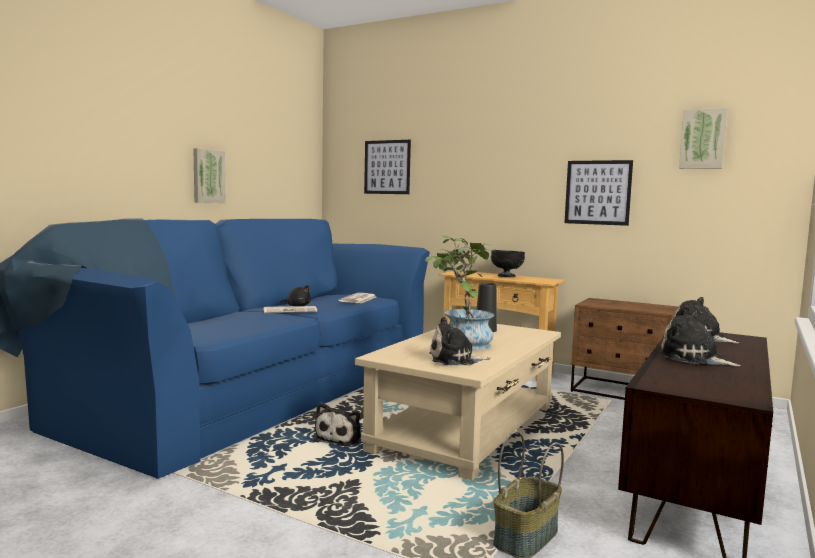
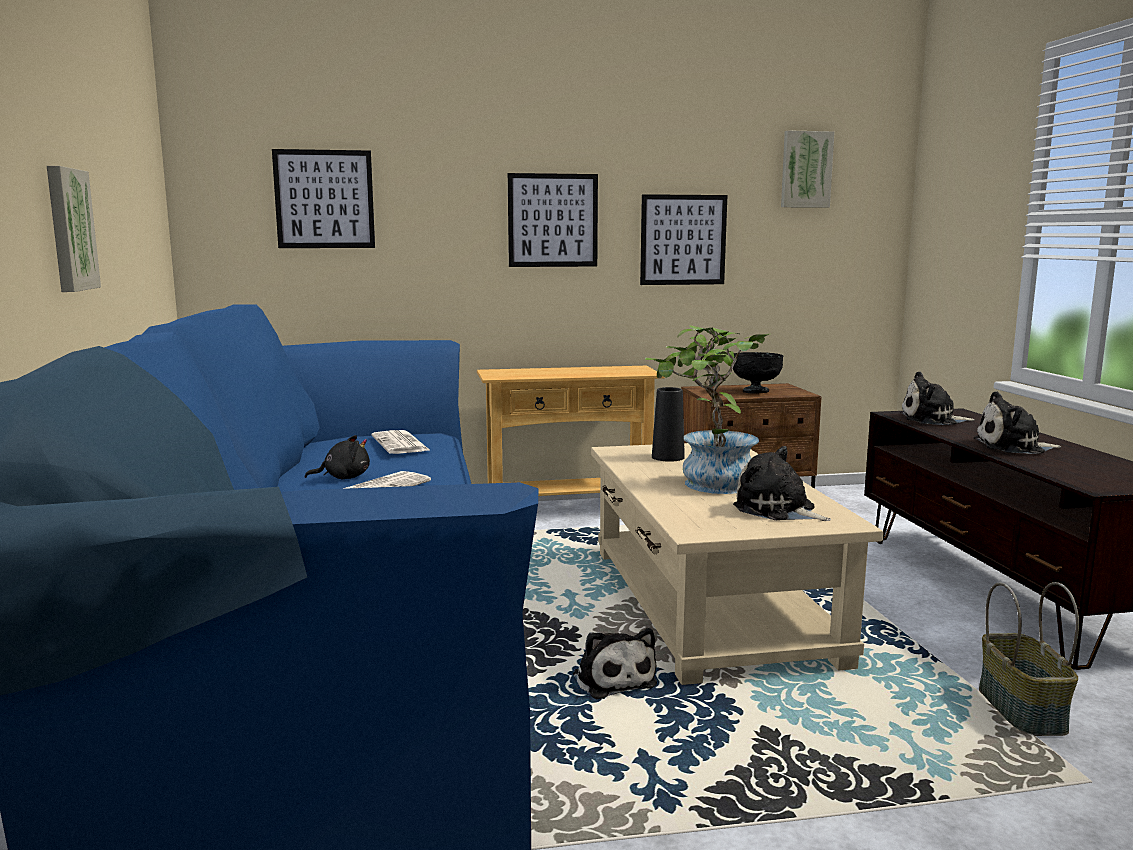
camera: 40 degrees left, 5 degrees up
(455, 360) = (778, 510): plush toy -> plush toy turned 90 degrees clockwise
(507, 276) = (578, 371): black bowl -> black bowl (756, 392)
(508, 178) = (553, 220): none -> picture

